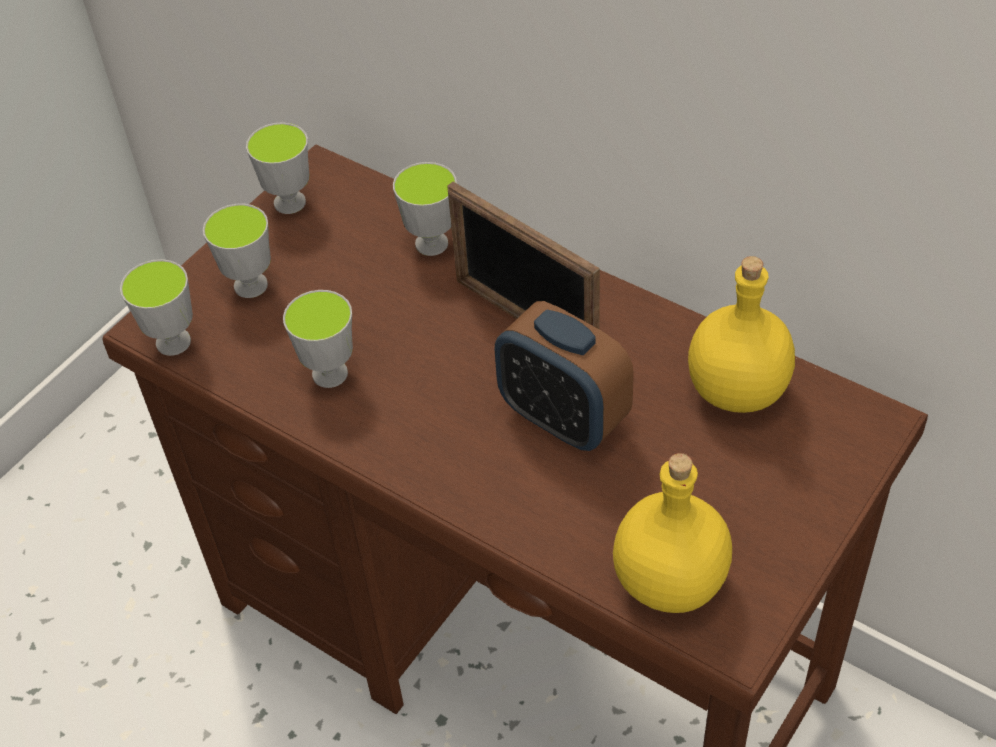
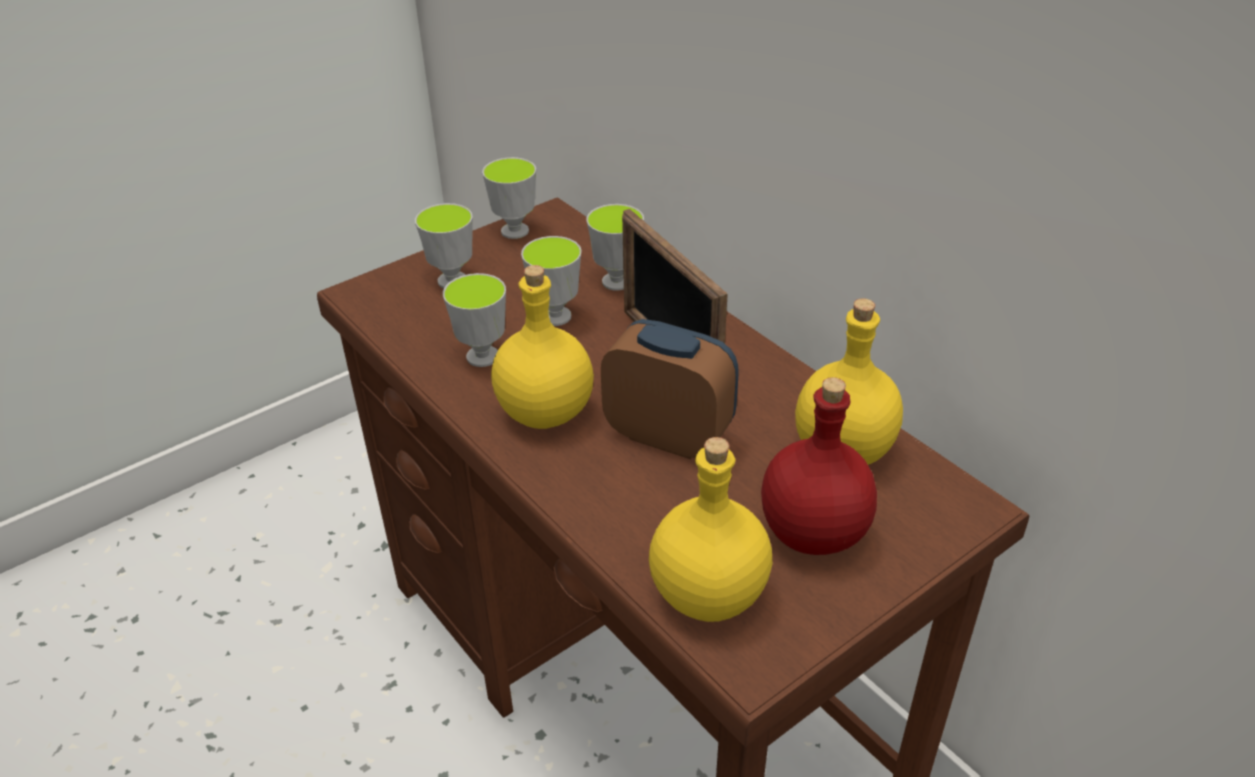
camera: 15 degrees right, 10 degrees down
(173, 342) = (369, 307): cup -> cup (555, 316)
(428, 425) = (546, 413): none -> yellow bottle
(563, 418) = (669, 435): alarm clock -> alarm clock turned 150 degrees clockwise
(742, 490) = (813, 534): none -> red bottle

